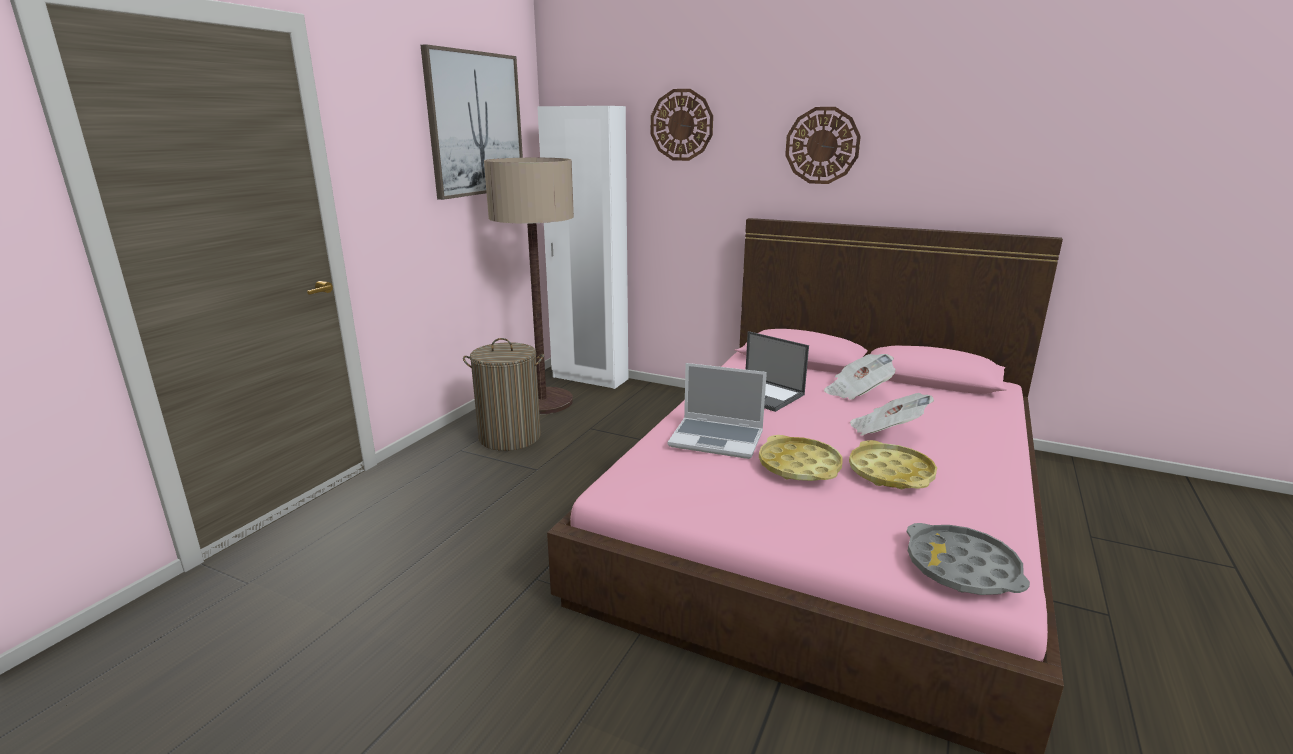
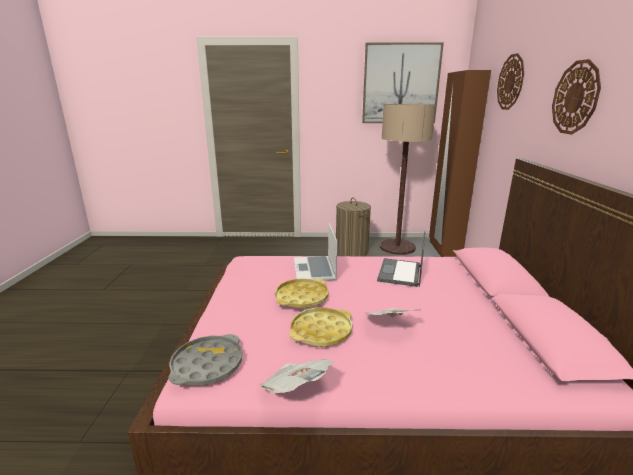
camera: 65 degrees right, 0 degrees up
(589, 378) = (444, 250): white wardrobe -> brown wardrobe
(857, 392) = (456, 306): newspaper -> newspaper (296, 389)

